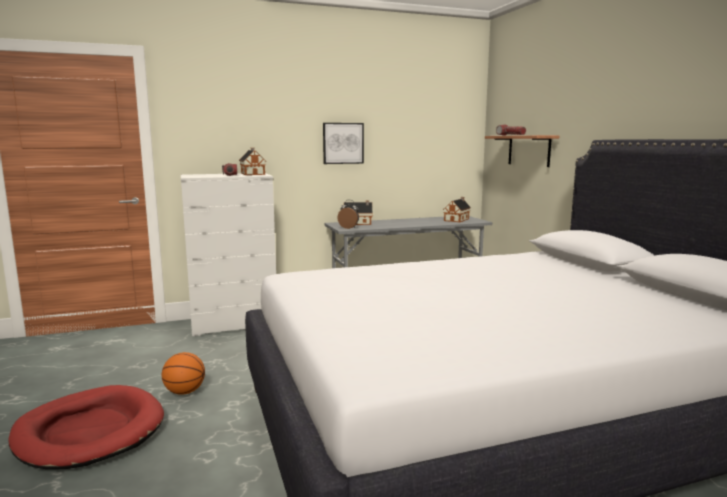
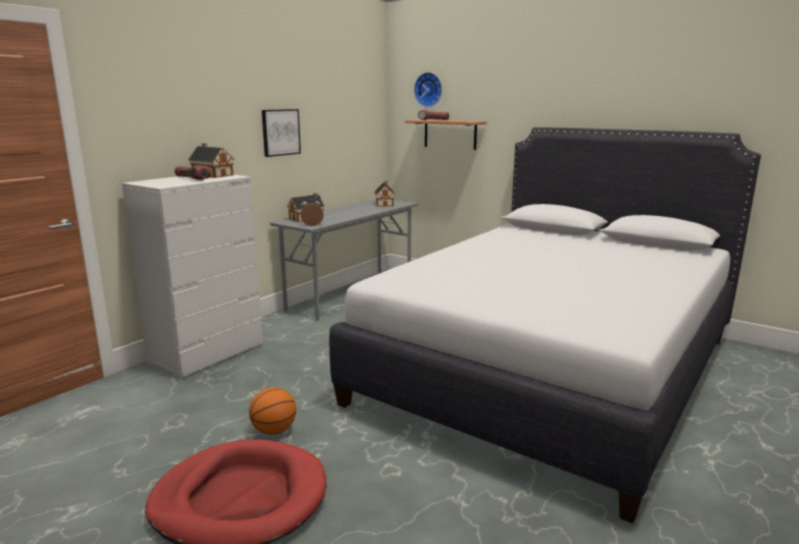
camera: 35 degrees left, 5 degrees up
(515, 104) = (429, 89): none -> wall clock

